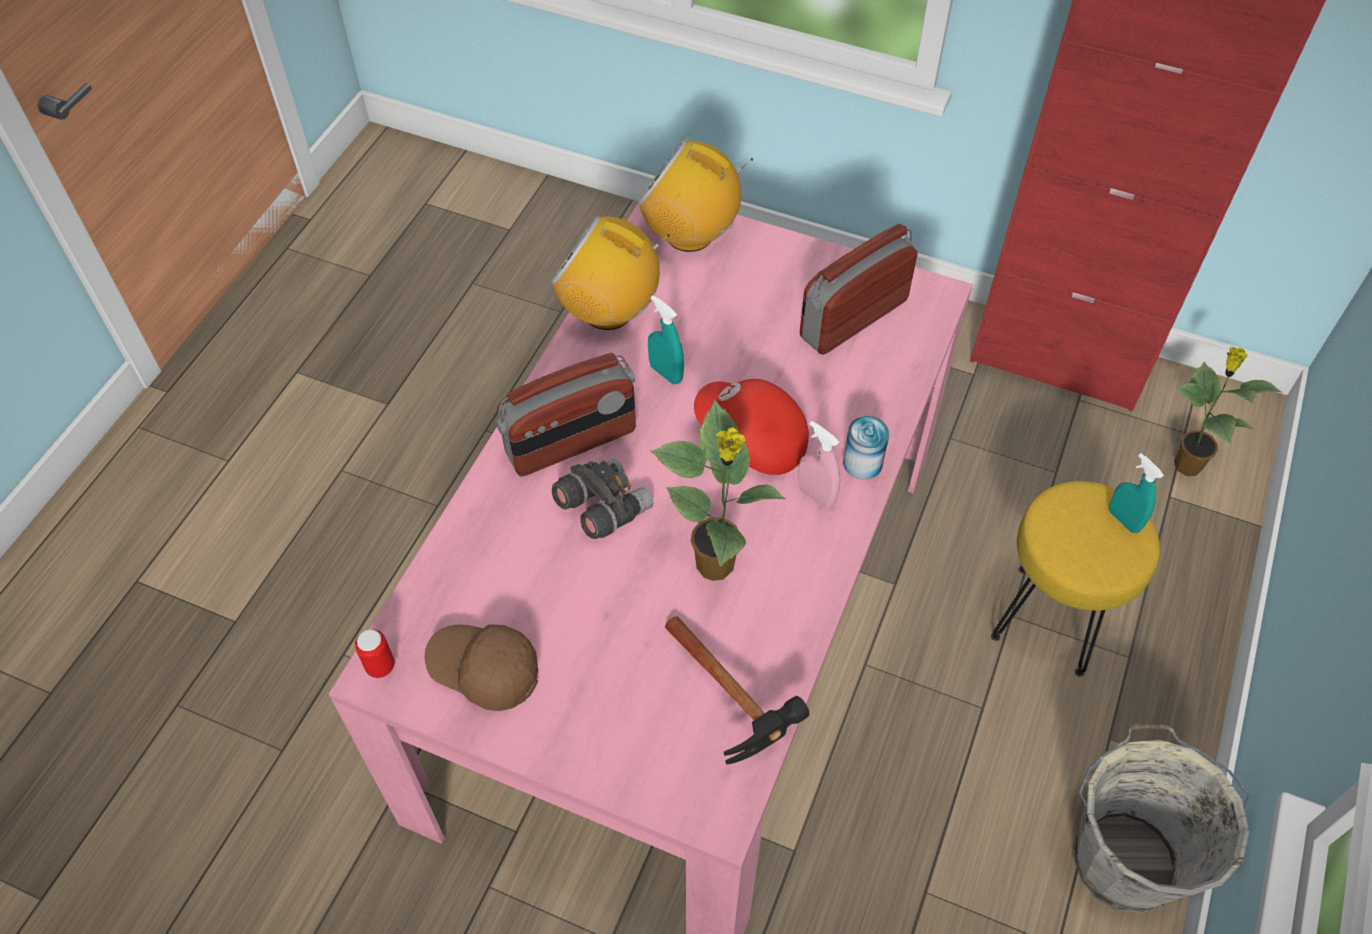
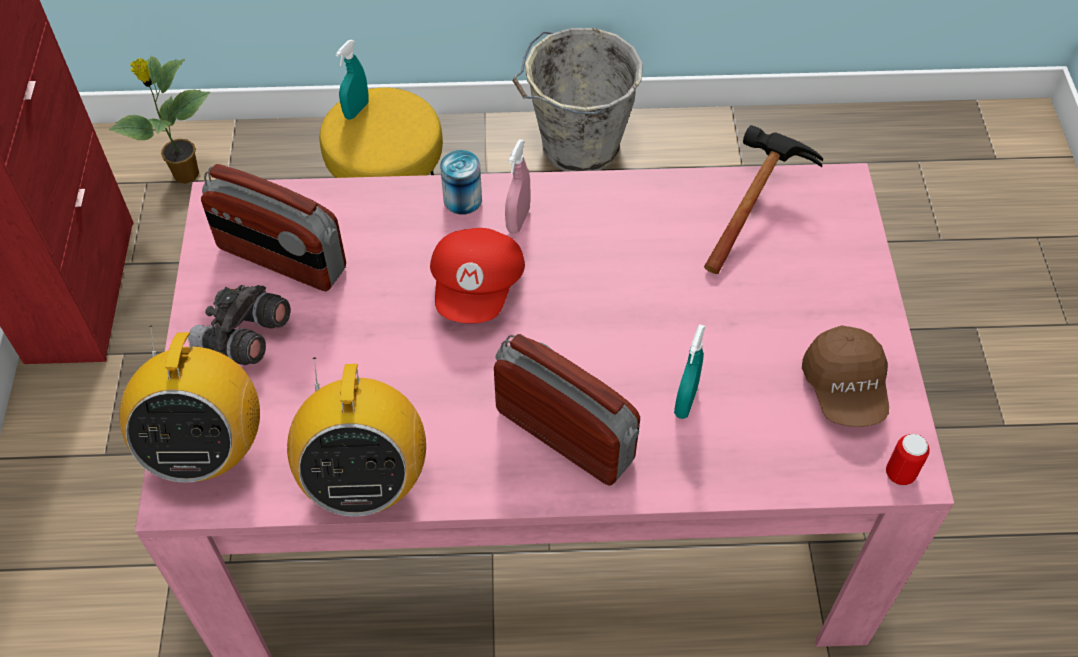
camera: 115 degrees left, 0 degrees up
(602, 508) = (626, 373): grey binoculars -> grey binoculars (244, 338)
(666, 373) = (431, 389): turquoise spray bottle -> turquoise spray bottle (685, 402)
(717, 566) = (633, 264): potted plant -> none

